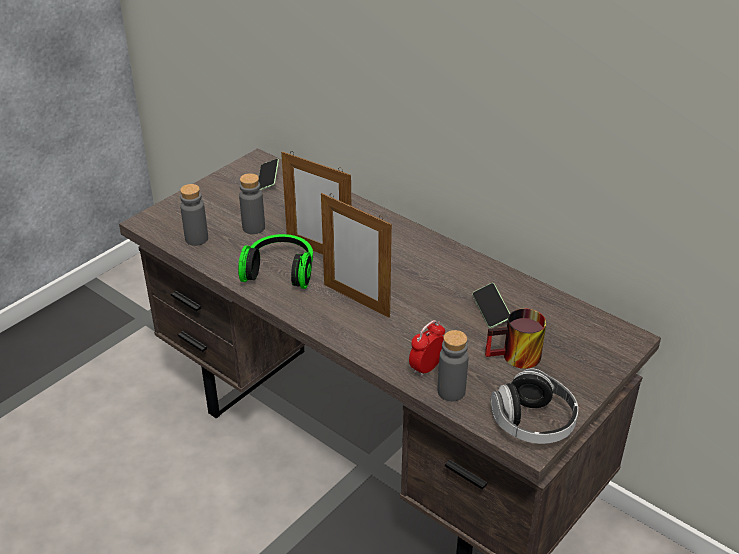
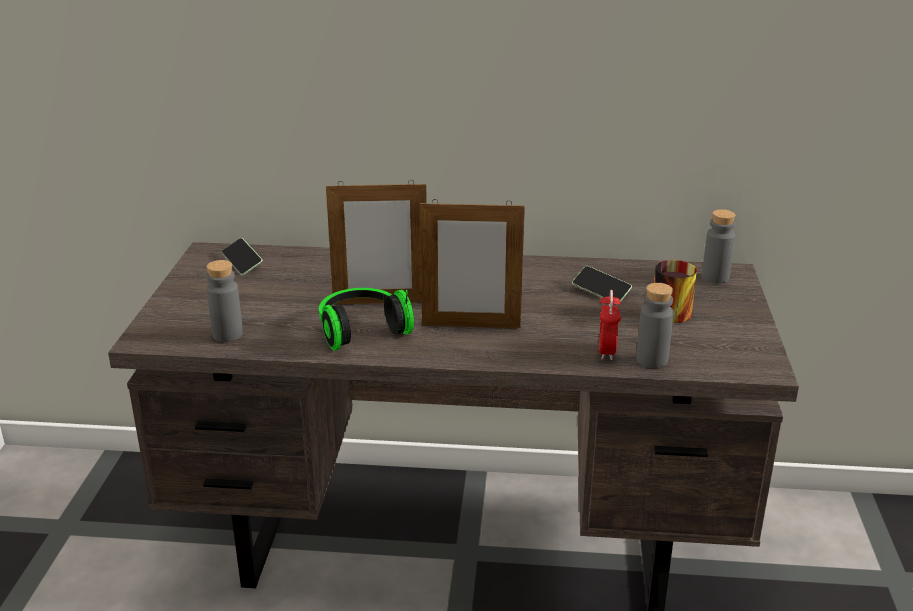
camera: 35 degrees left, 10 degrees down
(253, 228) = (281, 305): grey bottle -> grey bottle (715, 278)
(533, 423) = (746, 355): headphones -> none

